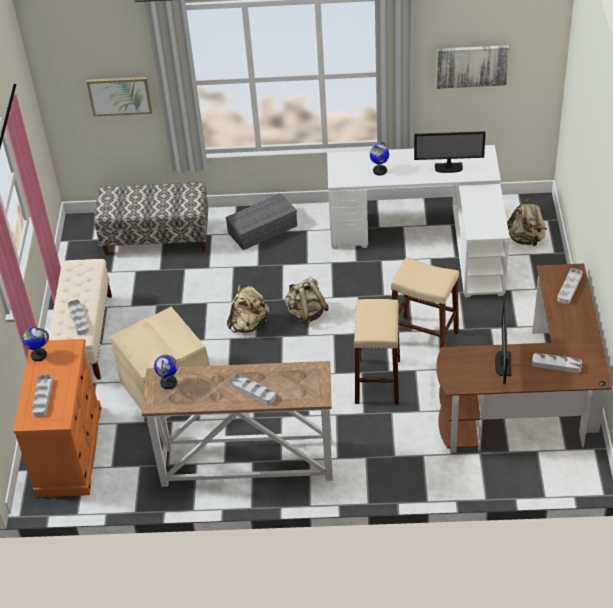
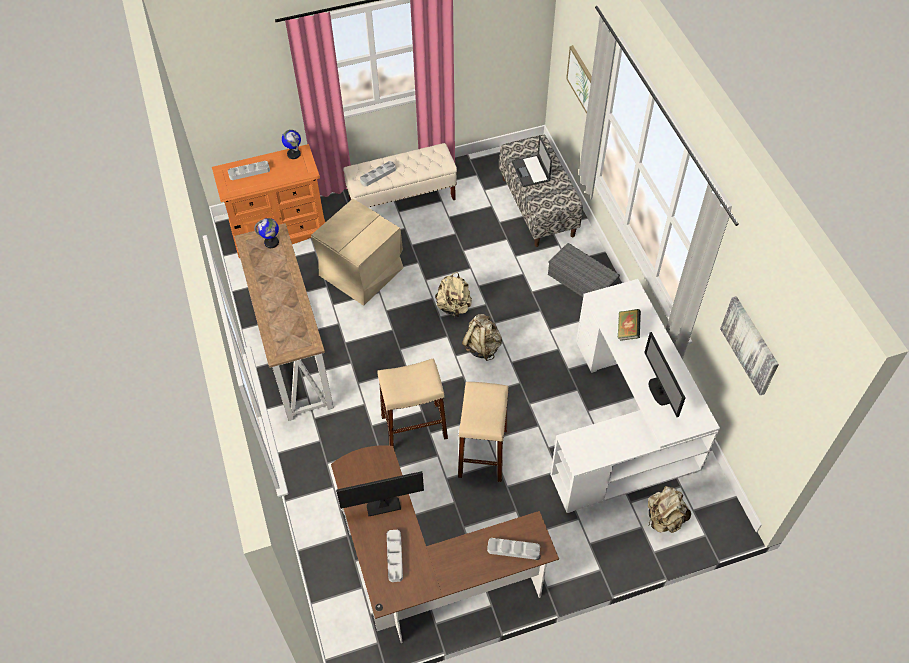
camera: 70 degrees right, 10 degrees up
(143, 206) = (531, 171): none -> laptop
(253, 391) = (274, 303): grey tray -> none
(379, 171) = (627, 330): globe -> book

